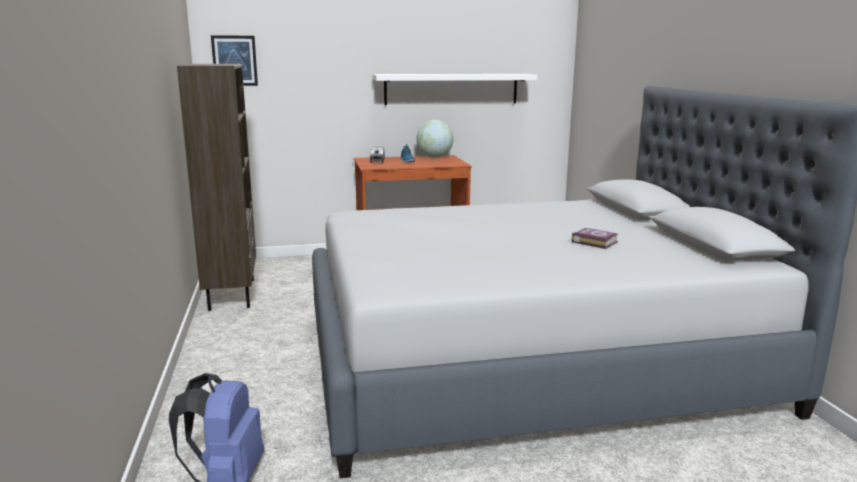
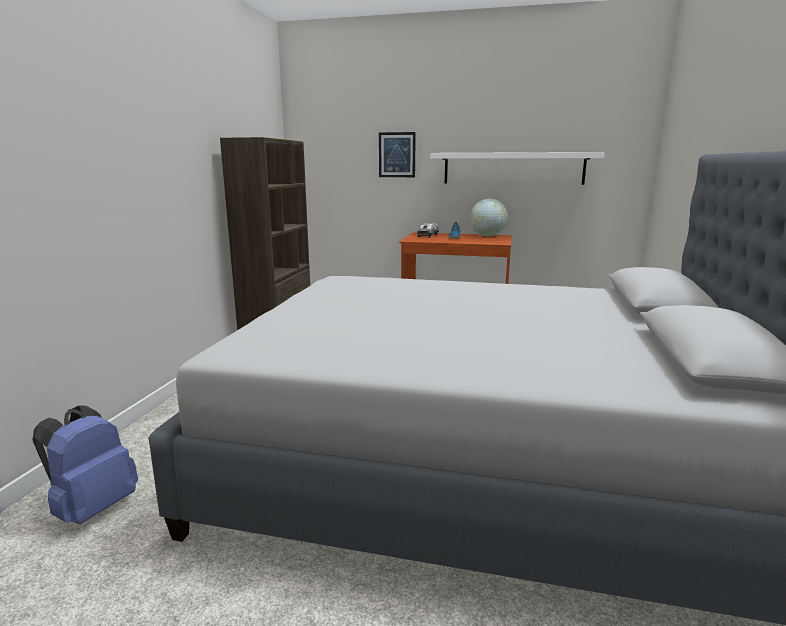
camera: 25 degrees right, 0 degrees up
(234, 60) = (316, 142): picture -> picture (397, 155)
(594, 241) = (541, 334): book -> none

